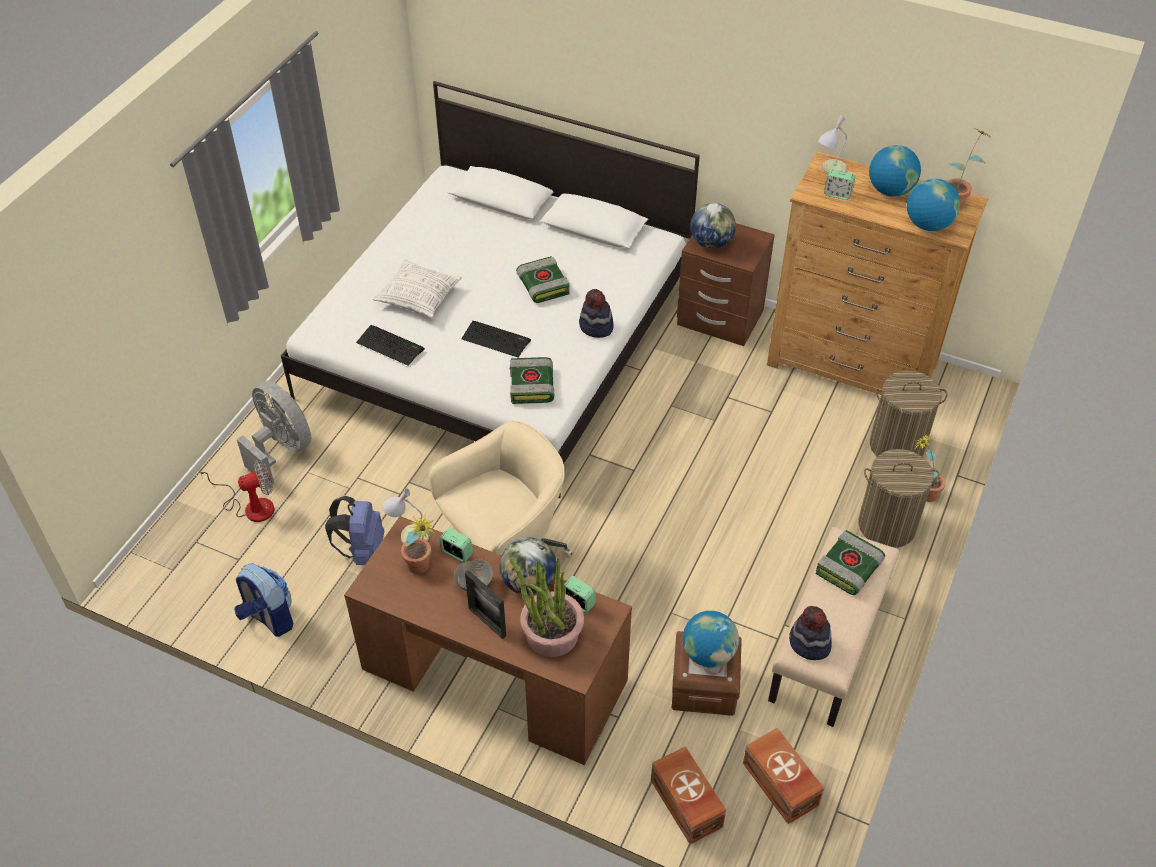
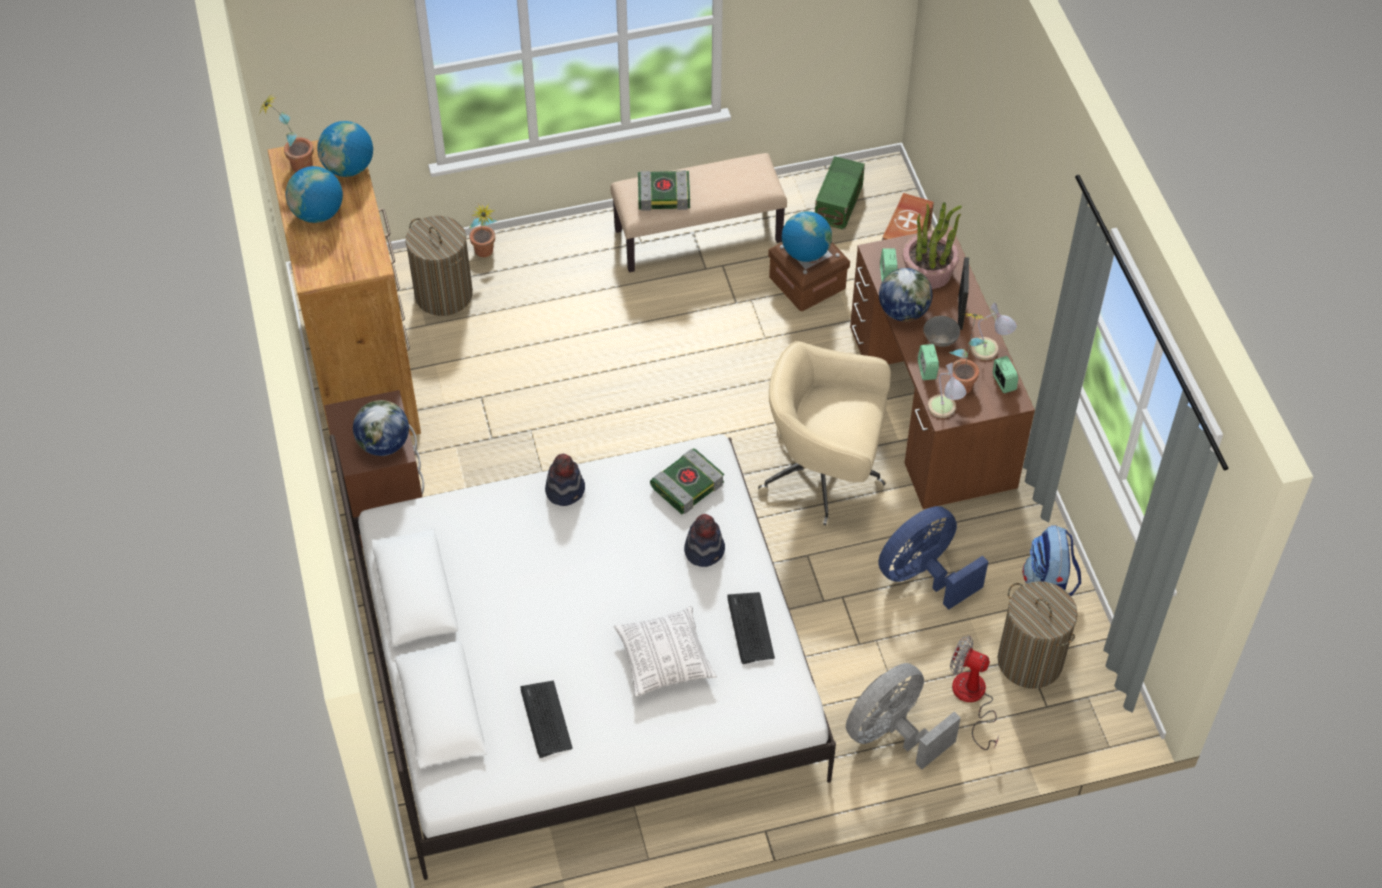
camera: 130 degrees left, 5 degrees up
(281, 449) = (893, 733): grey fan -> grey fan turned 45 degrees clockwise
(362, 551) = (924, 575): blue backpack -> blue fan
(496, 339) = (657, 554): keyboard -> keyboard (545, 719)
(542, 285) = (547, 571): book -> none
(780, 785) = (839, 203): brown storage box -> green storage box
(809, 643) = (755, 182): hat -> hat (705, 550)
(829, 170) = (323, 268): table lamp -> table lamp (990, 351)
(837, 194) = (357, 245): alarm clock -> alarm clock (1003, 383)
(887, 525) = (543, 258): laundry basket -> laundry basket (1029, 660)

